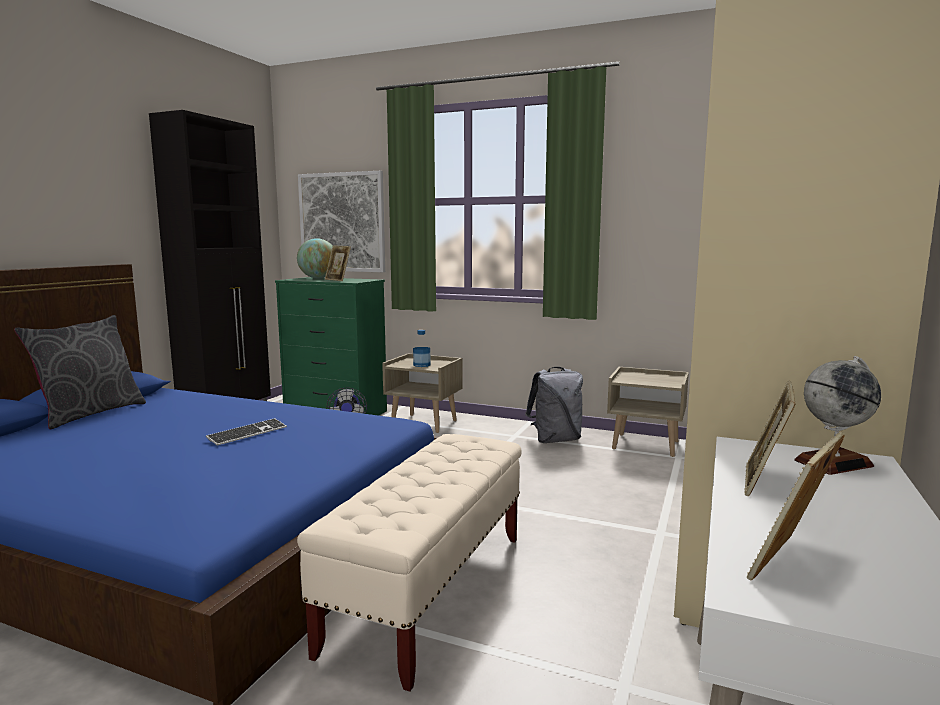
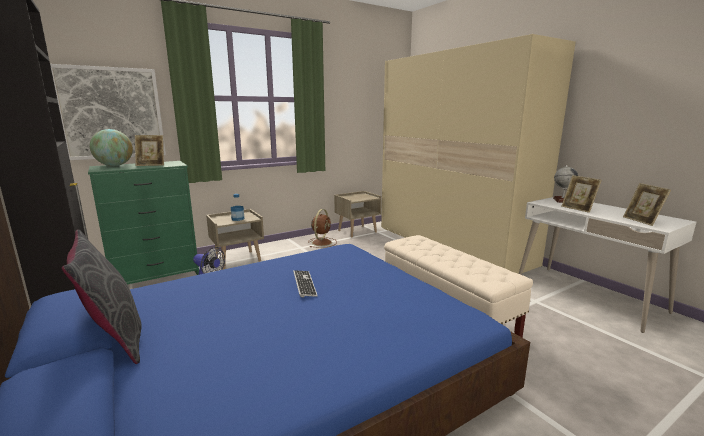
camera: 55 degrees left, 5 degrees up
(555, 440) = (322, 242): grey backpack -> brown fan

